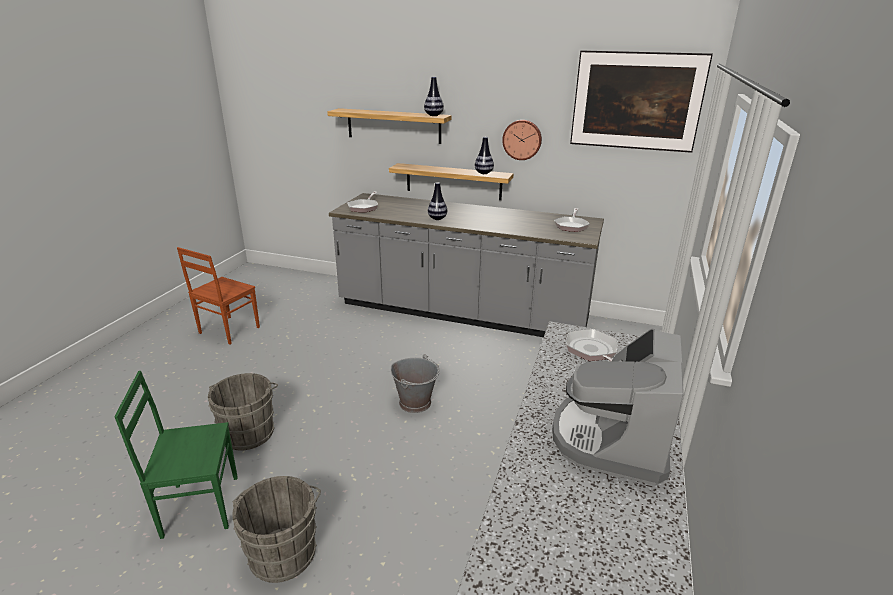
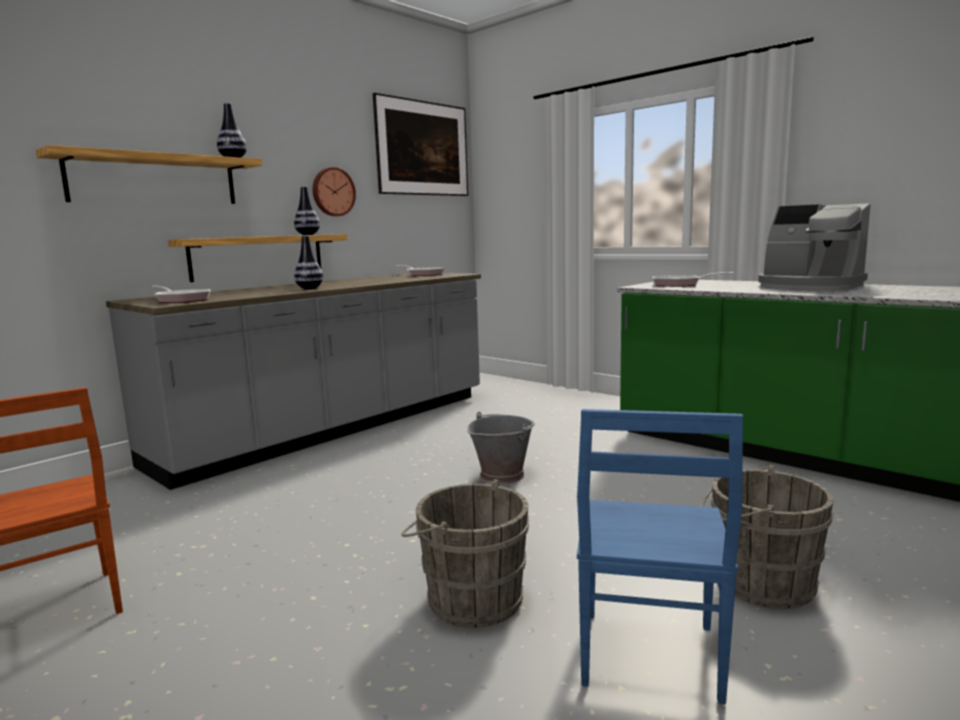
camera: 65 degrees left, 15 degrees down
(199, 505) = (647, 656): green chair -> blue chair

